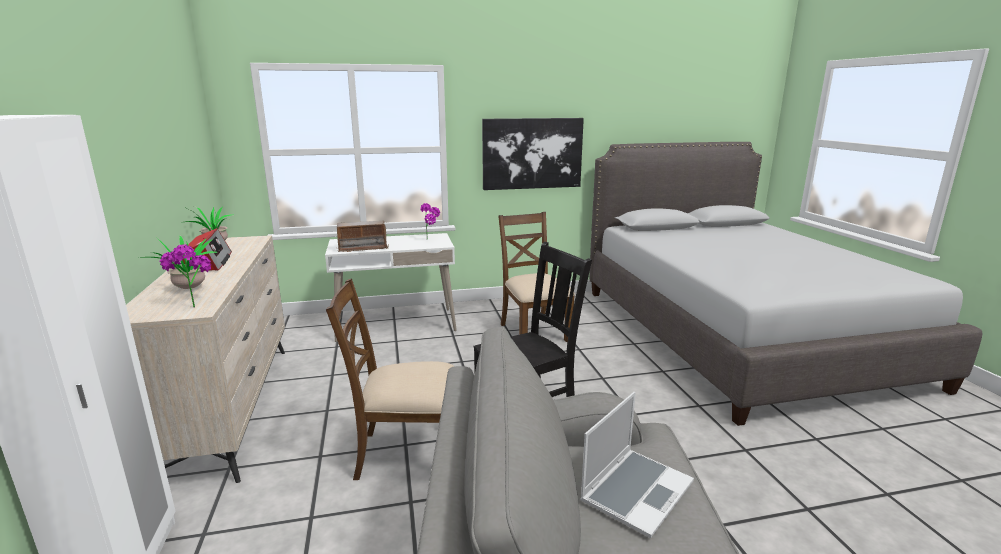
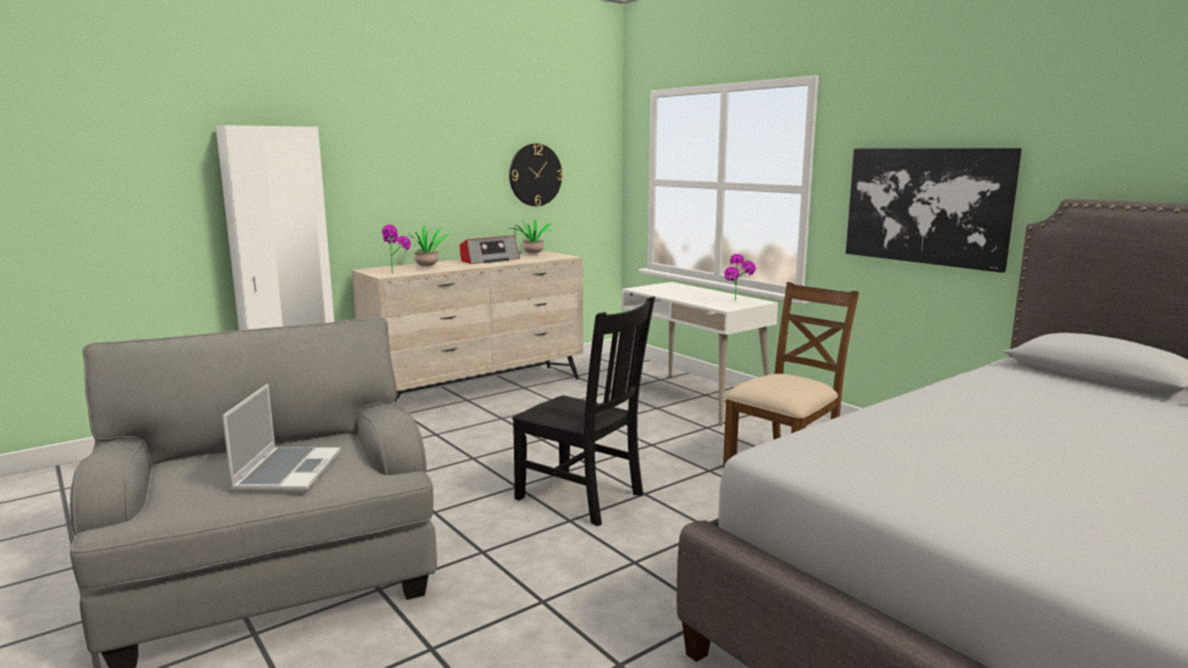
camera: 65 degrees right, 5 degrees down
(180, 157) = (535, 175): none -> wall clock
(363, 248) = (659, 292): radio -> none
(406, 453) = (459, 461): brown chair -> none
(636, 491) = (287, 471): laptop -> laptop turned 105 degrees counterclockwise

